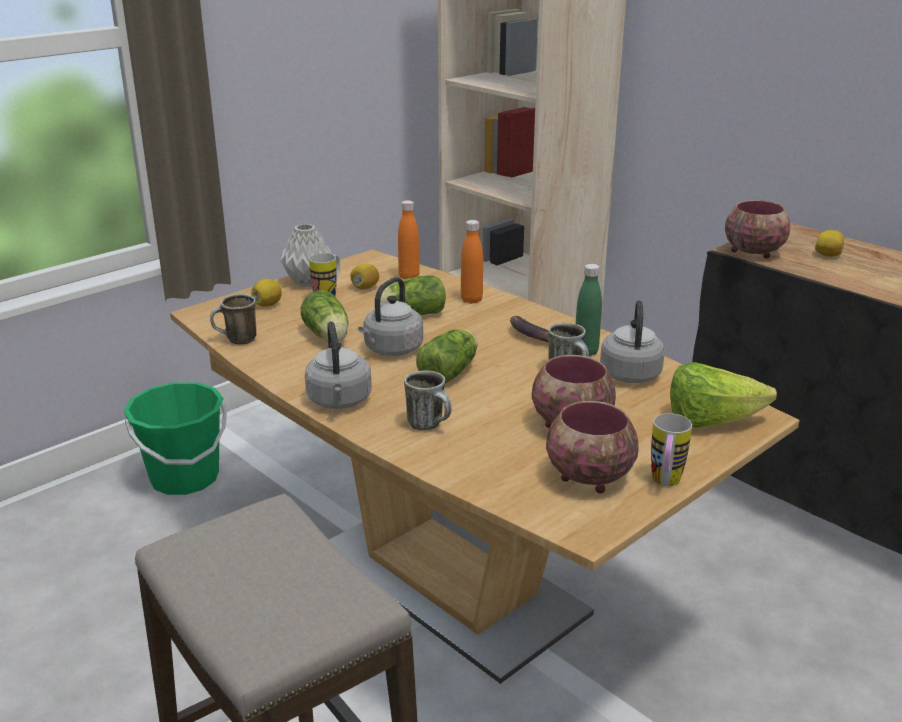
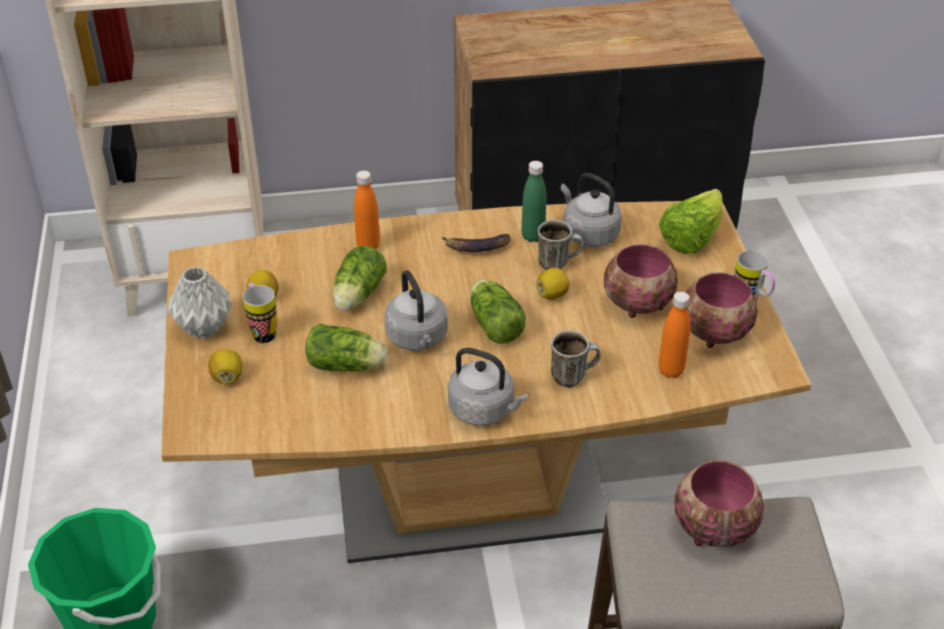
camera: 55 degrees left, 15 degrees up
(236, 341) = (291, 430): mug -> none
(409, 277) = (271, 258): orange bottle -> orange bottle (671, 370)
(753, 252) = (502, 65): bowl -> bowl (712, 528)
(828, 255) = (546, 38): lemon -> lemon (552, 294)

